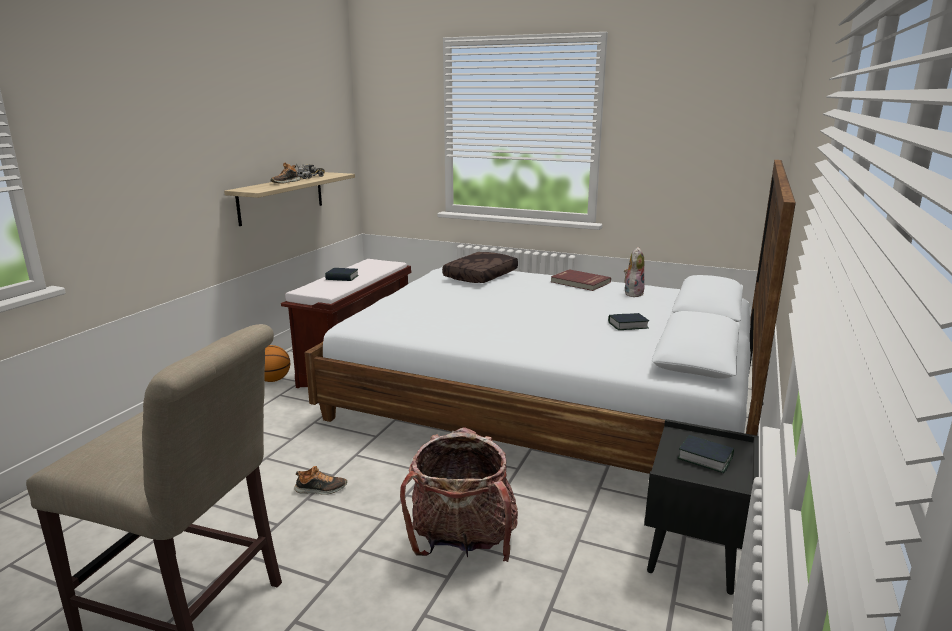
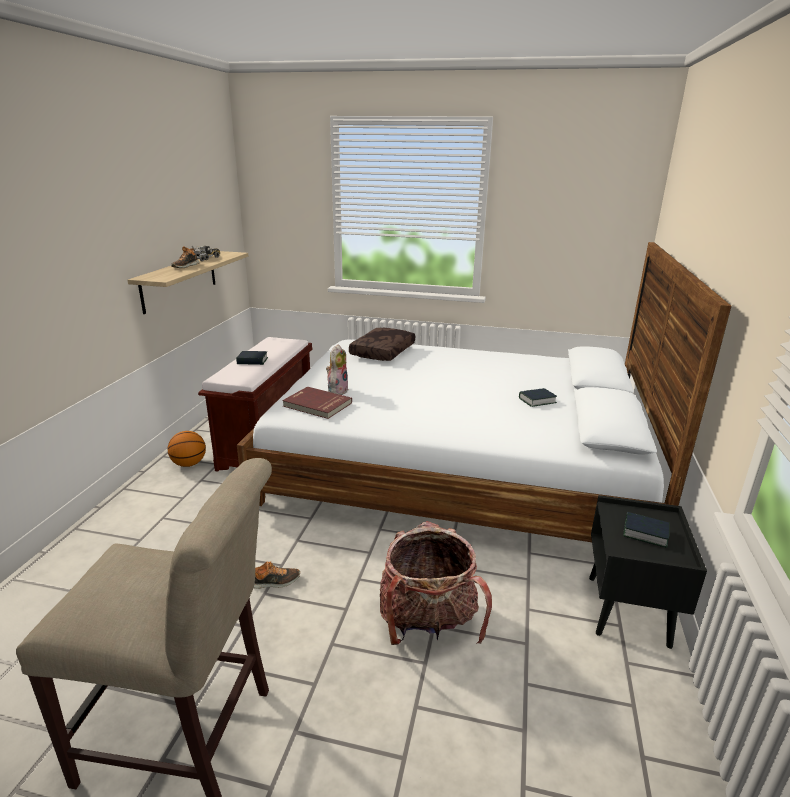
camera: 10 degrees left, 5 degrees up
(579, 282) = (475, 355): red book -> red book (316, 405)
(632, 293) = (526, 365): plush toy -> plush toy (337, 390)

